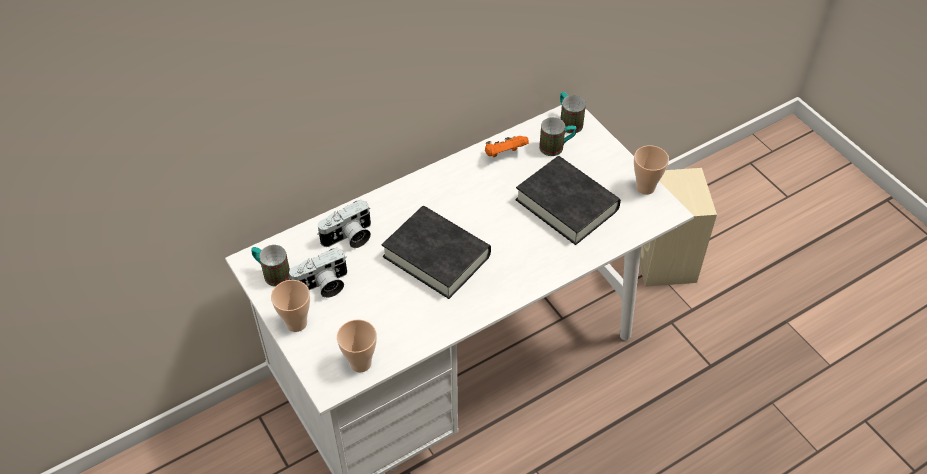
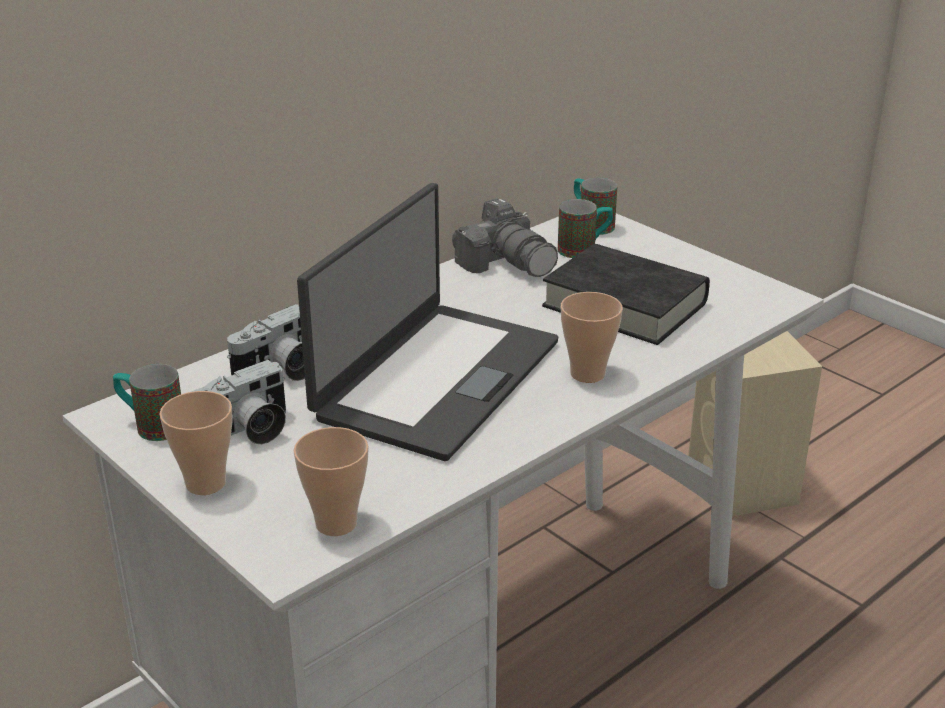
camera: 10 degrees left, 20 degrees down
(436, 256) = (435, 378): black book -> laptop
(504, 154) = (507, 262): orange game controller -> camera
(645, 187) = (735, 277): cup -> cup (587, 374)

